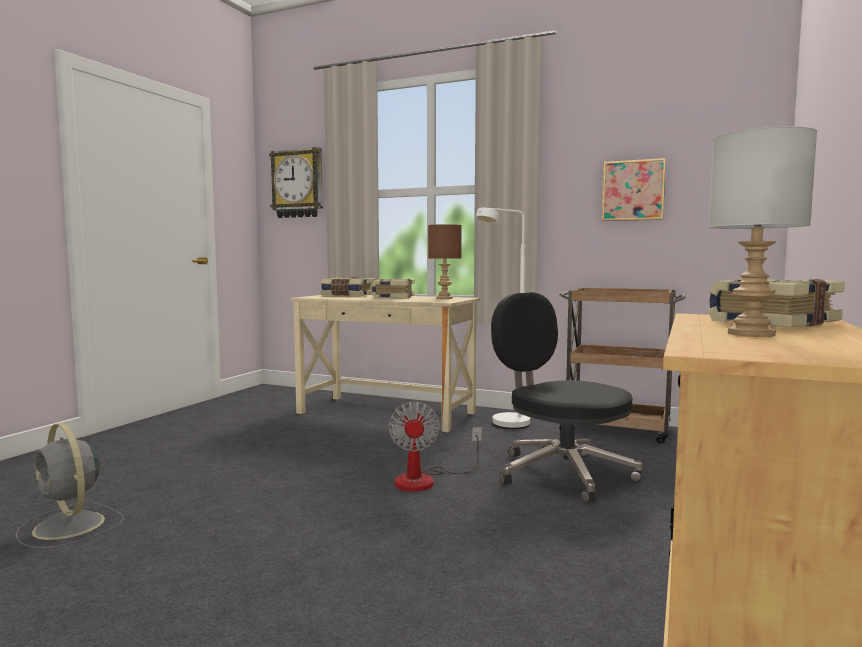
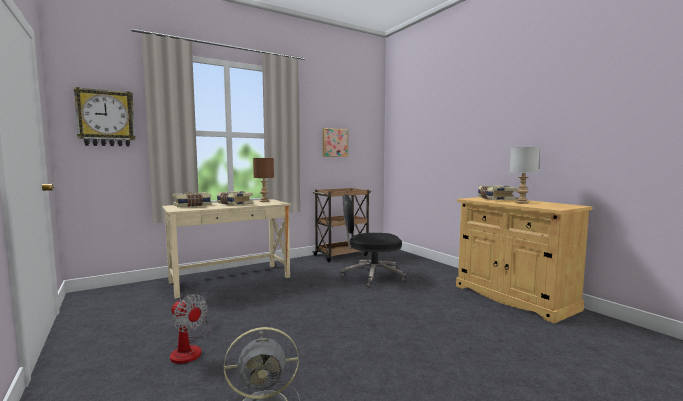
camera: 55 degrees left, 0 degrees up
(426, 480) = (343, 297): fan -> fan (189, 349)
(504, 426) = (302, 267): white floor lamp -> none

